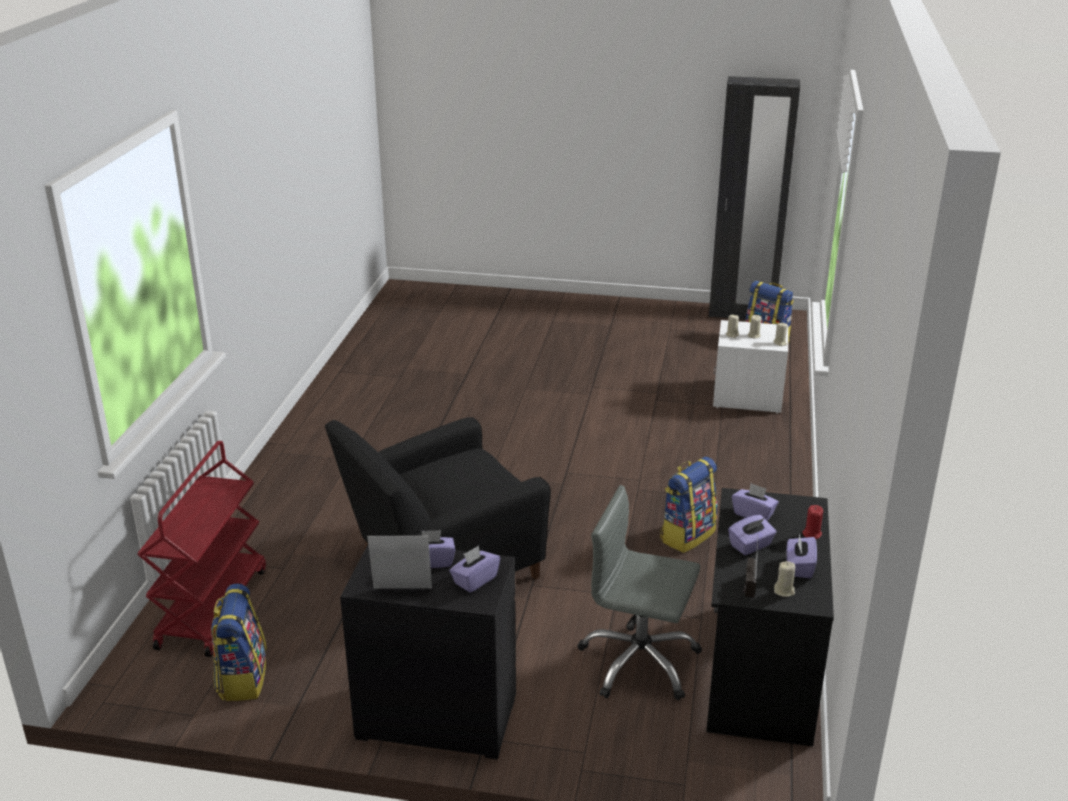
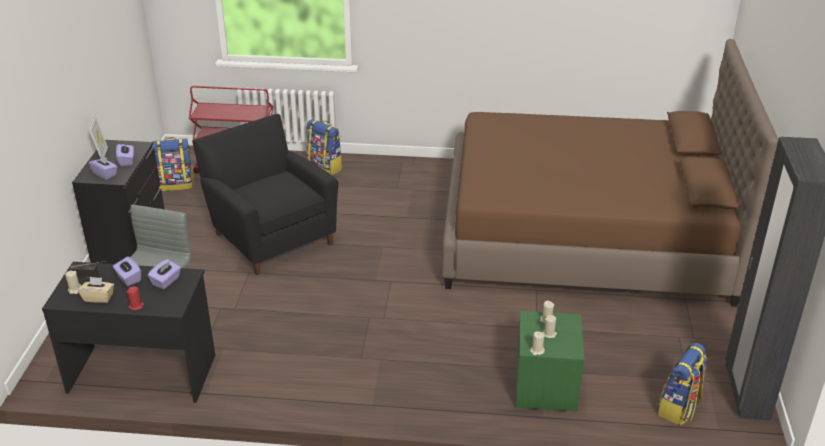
camera: 85 degrees right, 5 degrees up
(497, 351) = (584, 236): none -> brown bed
(687, 535) = (305, 342): backpack -> backpack (325, 167)
(747, 396) = (545, 387): white nightstand -> green nightstand
(799, 567) = (98, 297): purple tissue box -> beige tissue box

